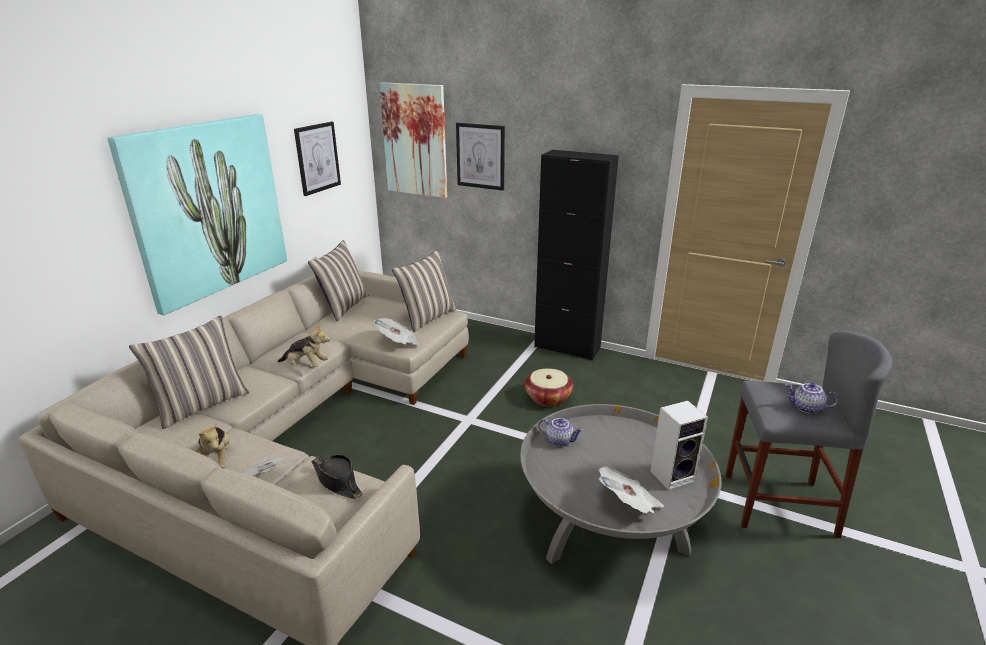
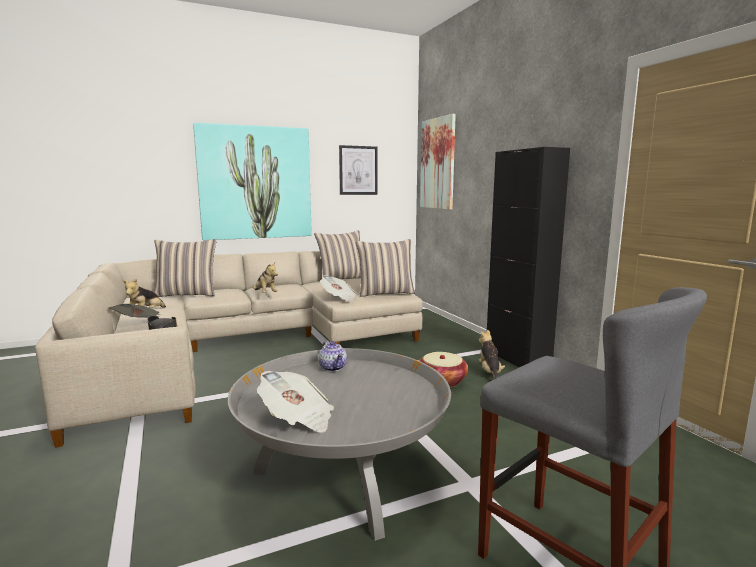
camera: 40 degrees right, 15 degrees down
(480, 156) = (473, 169): picture -> none
(568, 372) = (490, 373): none -> plush toy
(673, 475) = (379, 421): speaker -> none
(806, 408) = (571, 386): teapot -> none

